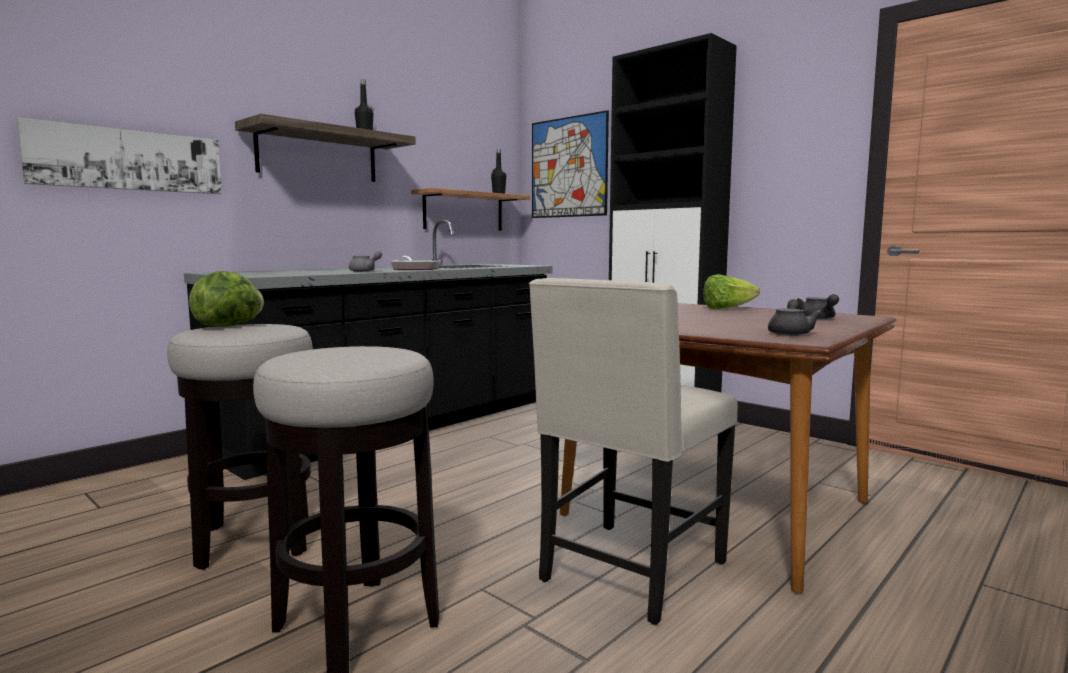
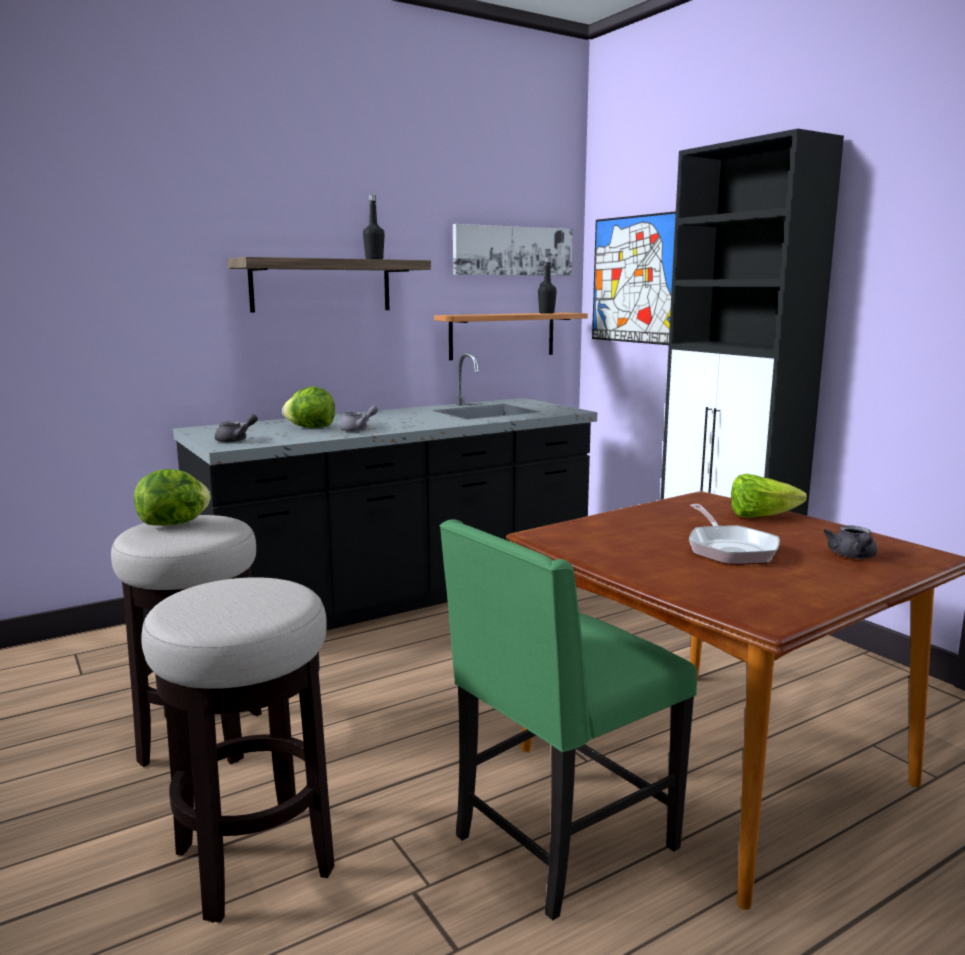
camera: 15 degrees right, 5 degrees up
(128, 160) = (116, 313): picture -> picture (513, 251)
(320, 271) = (310, 427): none -> lettuce
(414, 269) = (420, 421): frying pan -> frying pan (729, 549)
(629, 572) = (560, 843): beige chair -> green chair
(790, 333) = (770, 595): grey teapot -> grey teapot (236, 440)

